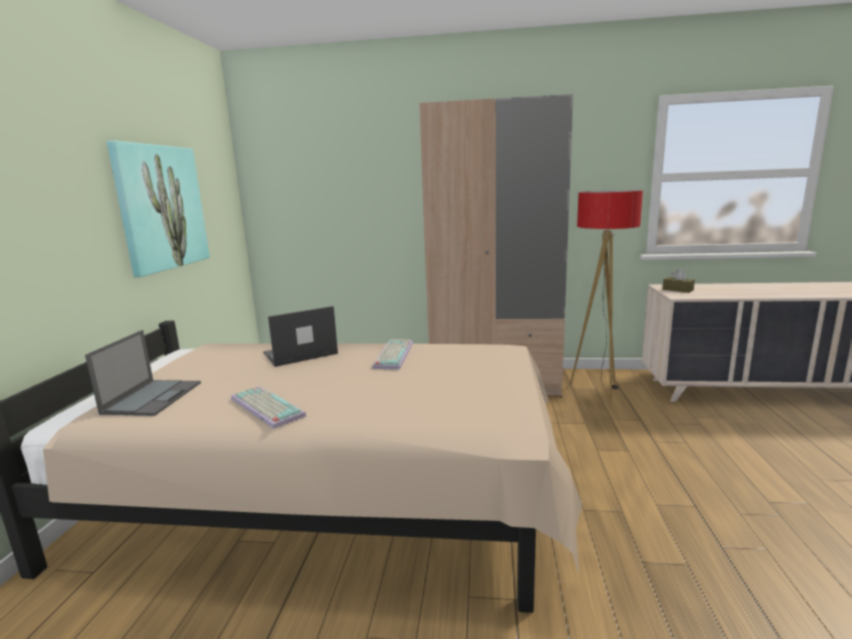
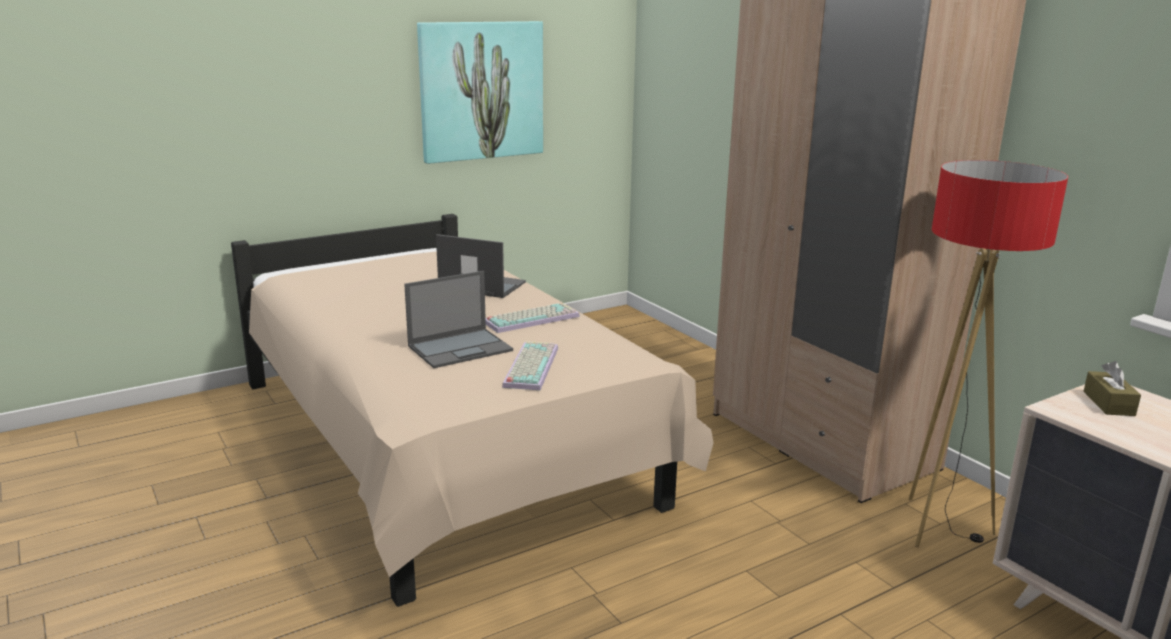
camera: 50 degrees right, 5 degrees up
(153, 397) = (333, 278): laptop -> laptop (461, 348)
(264, 407) = (354, 315): keyboard -> keyboard (529, 366)

